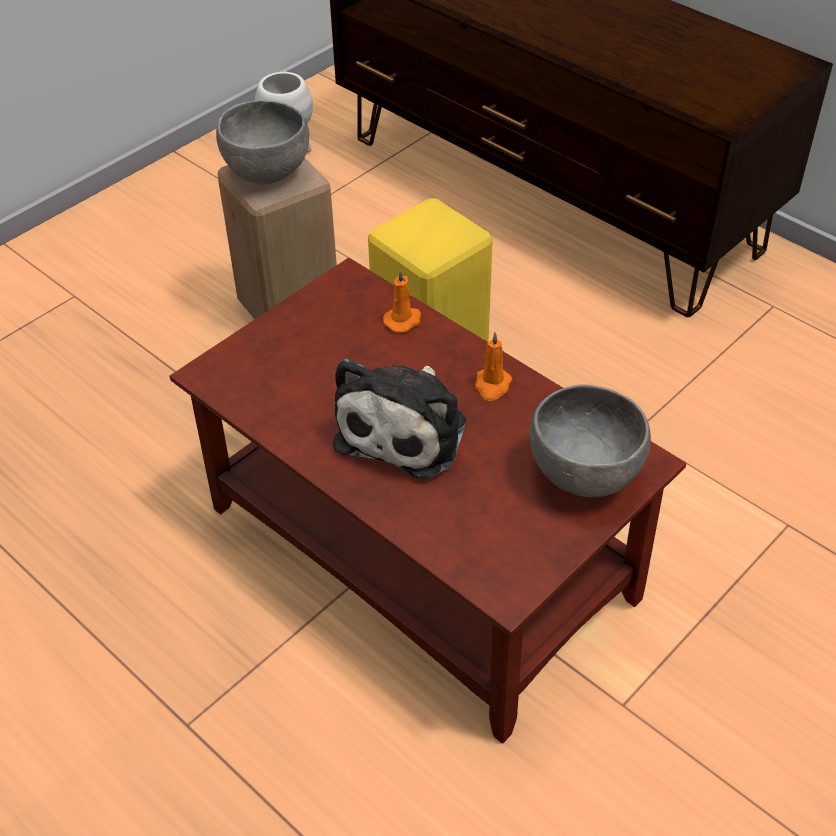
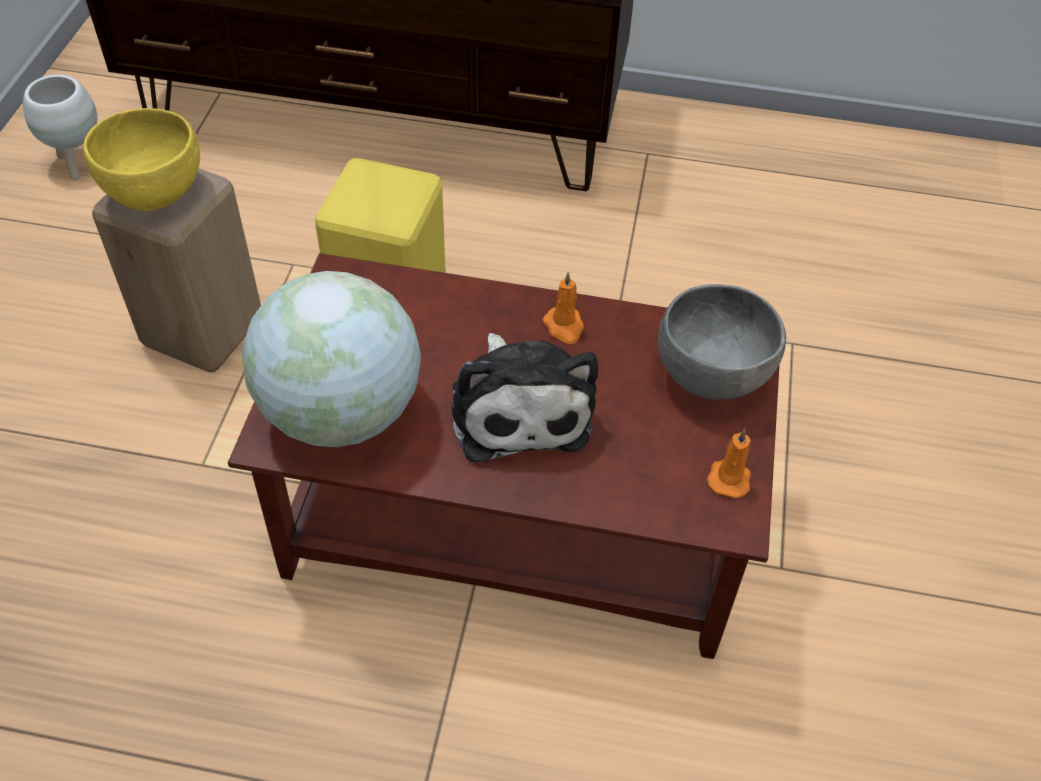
camera: 35 degrees left, 5 degrees up
(266, 173) = (154, 195): grey bowl -> yellow bowl
(272, 375) = (341, 412): none -> globe
(403, 320) = (428, 297): orange candle -> orange candle (729, 477)

